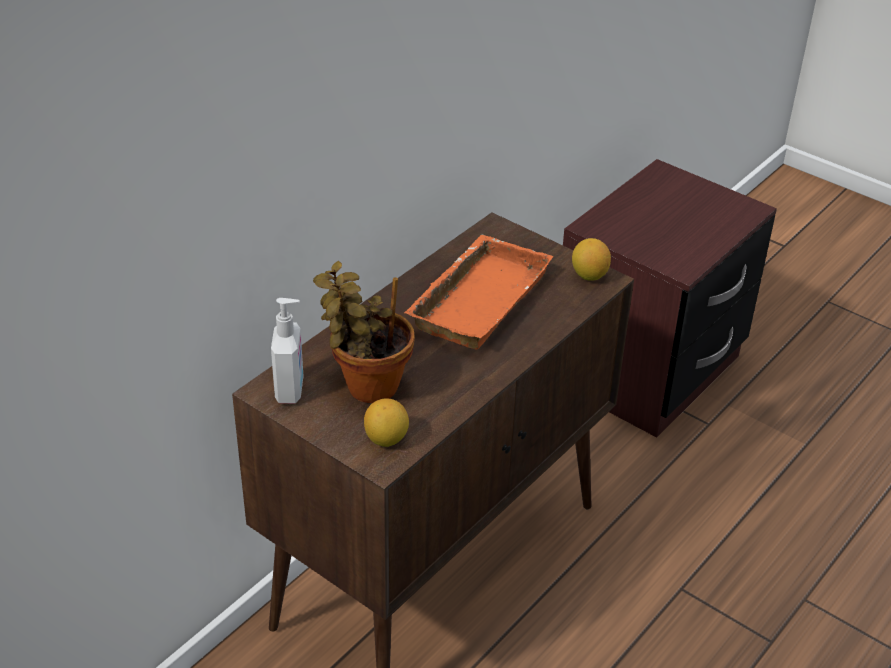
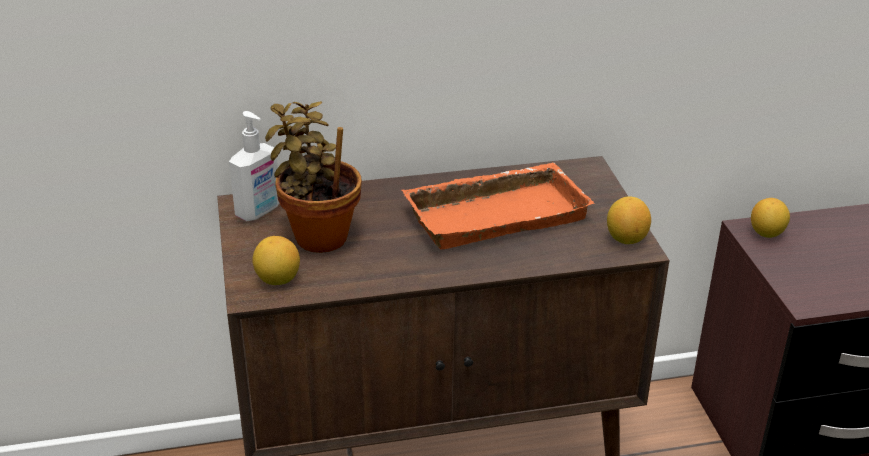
camera: 40 degrees right, 5 degrees down
(604, 225) = (766, 233): none -> lemon

